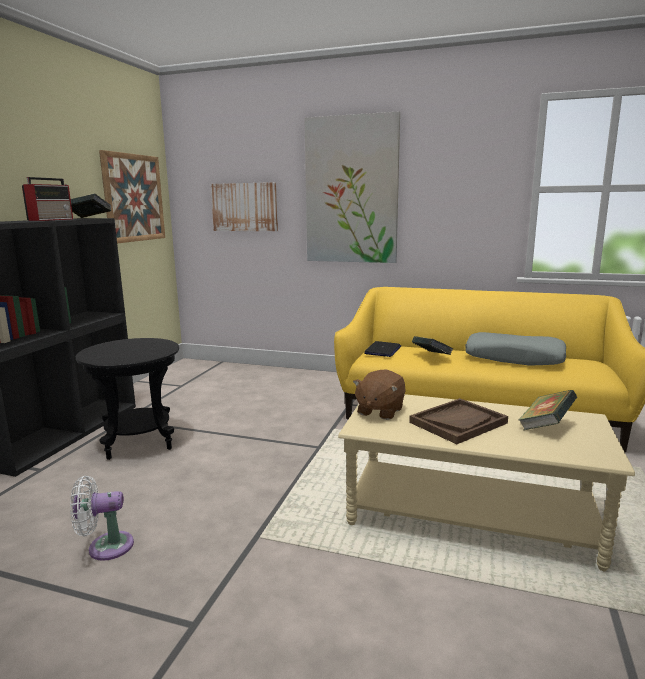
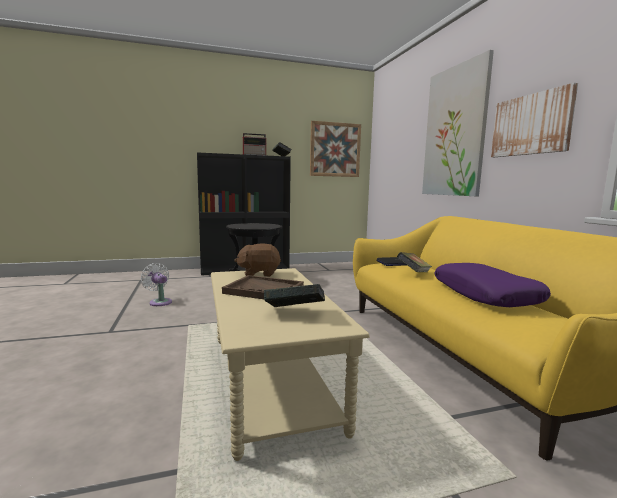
camera: 55 degrees right, 5 degrees down
(244, 207) = (398, 153): picture -> picture (531, 125)
(514, 358) = (485, 295): grey pillow -> purple pillow

